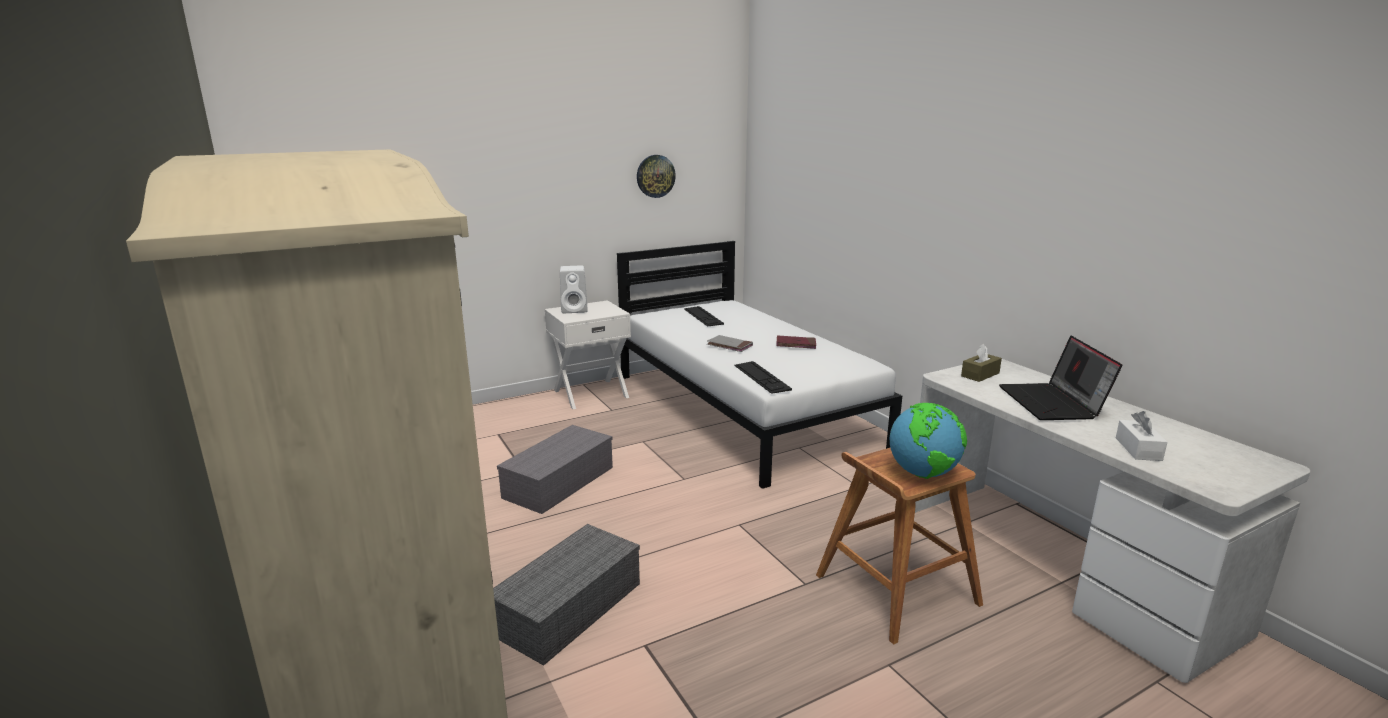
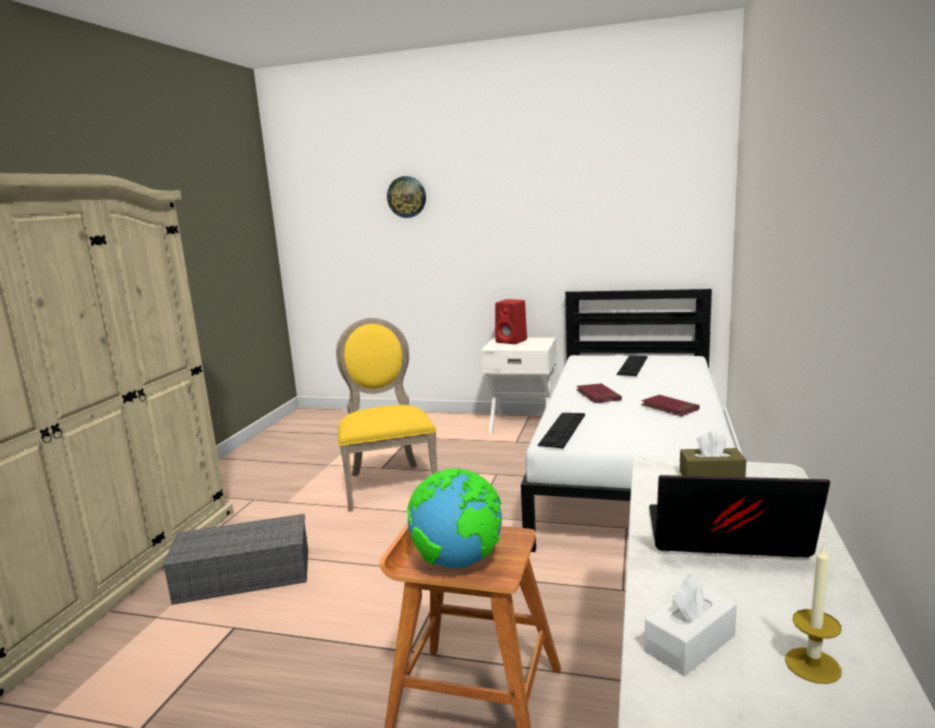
camera: 45 degrees right, 5 degrees down
(559, 481) = (389, 484): grey storage box -> yellow chair
(575, 310) = (512, 341): white speaker -> red speaker
(655, 176) = (613, 215): wall clock -> wall clock (406, 197)
(729, 346) = (598, 395): grey book -> red book
(1053, 403) = (724, 540): laptop -> laptop turned 60 degrees clockwise
(1178, 438) = (812, 665): none -> candle

